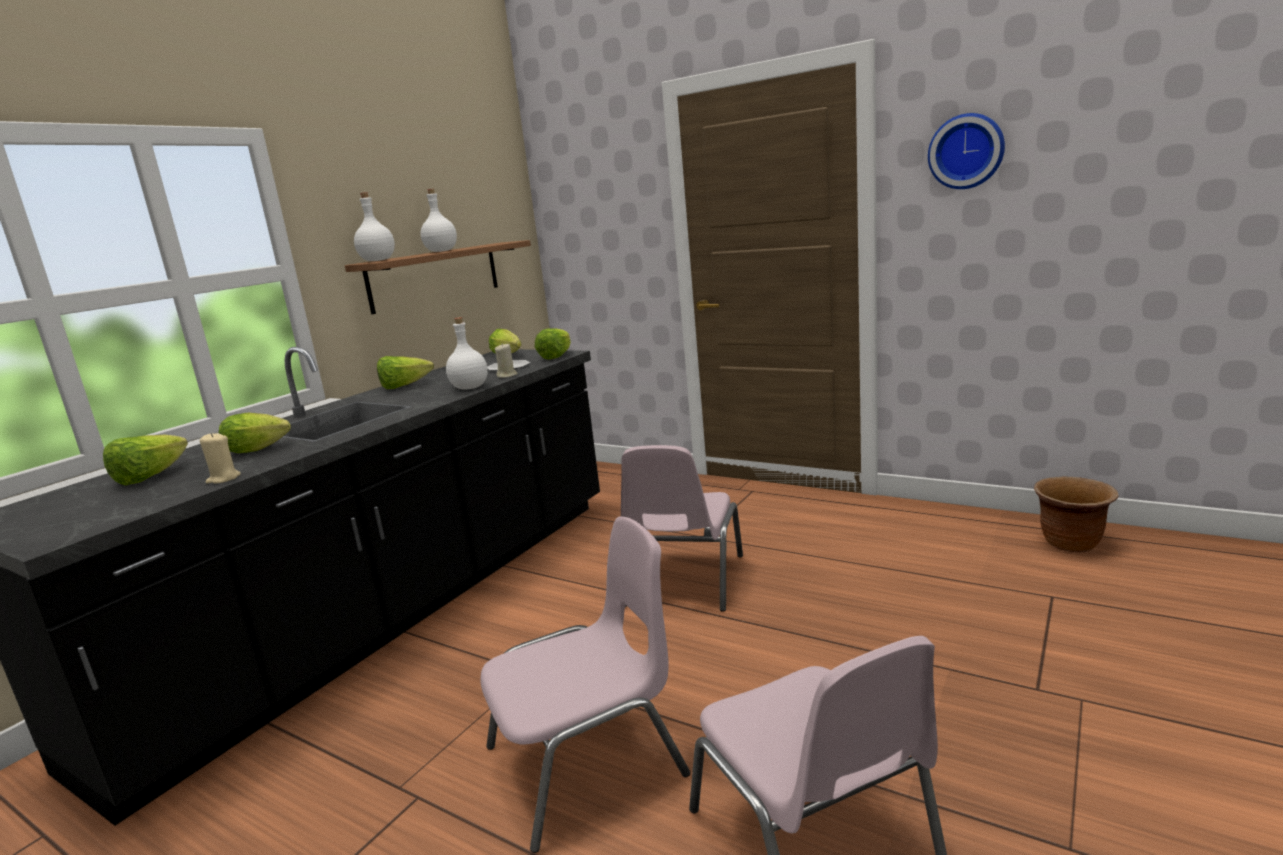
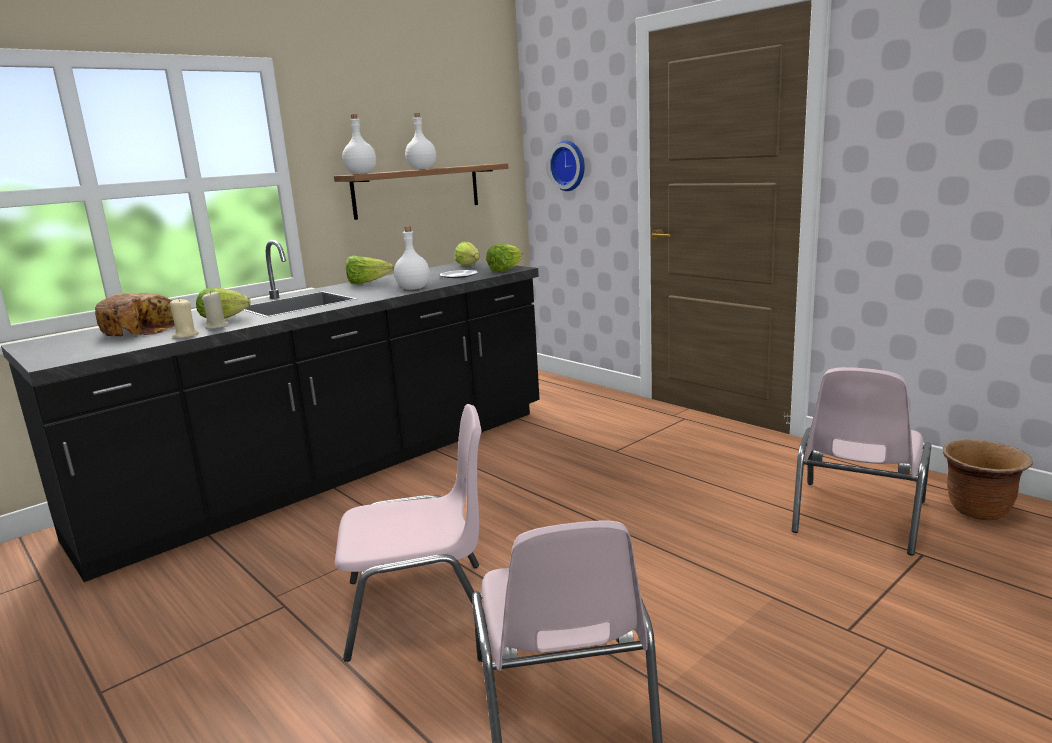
camera: 15 degrees right, 0 degrees up
(150, 477) = (142, 329): lettuce -> bread
(507, 375) = (451, 282): beige candle -> beige candle (217, 326)
(682, 581) = (575, 485): pink chair -> pink chair (856, 517)
(966, 151) = (914, 93): wall clock -> wall clock (569, 165)

